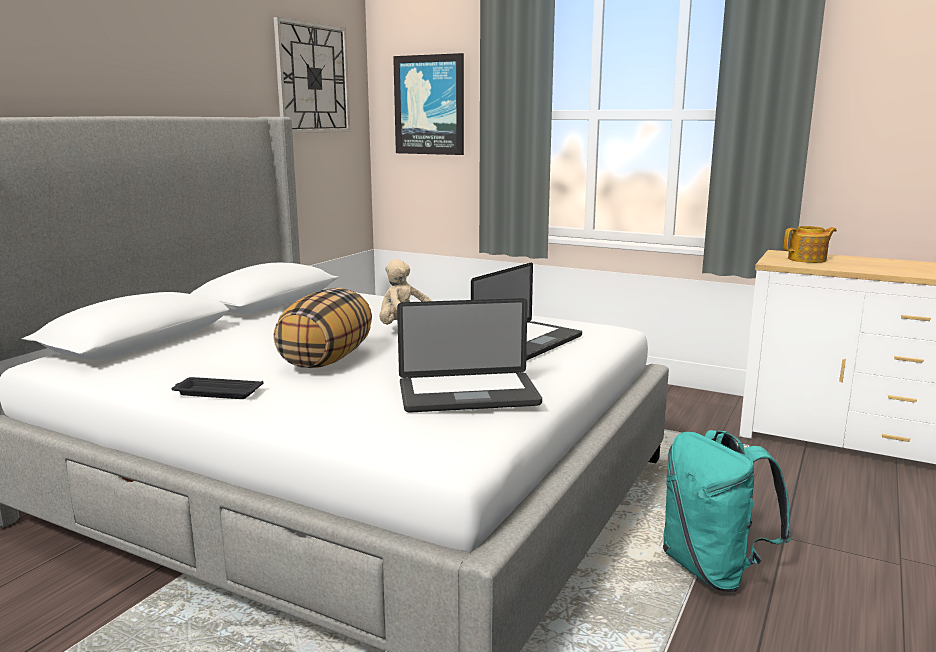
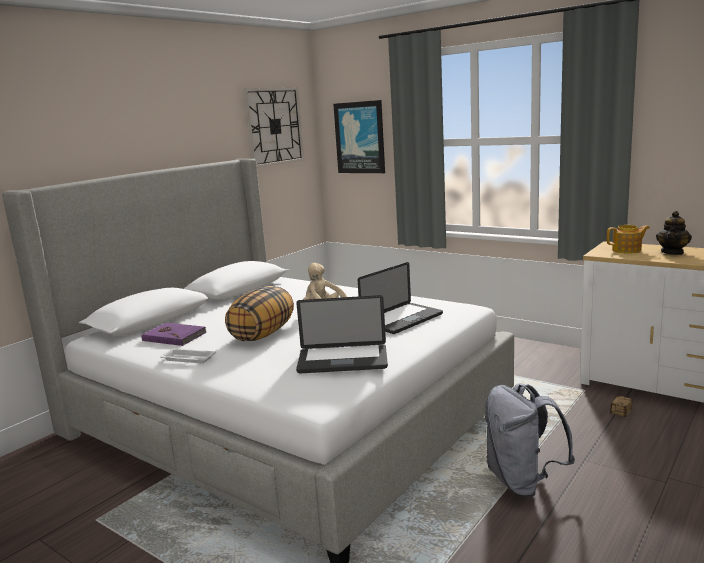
camera: 10 degrees right, 0 degrees up
(185, 361) = (174, 336): none -> purple book
(216, 393) = (187, 359): black tray -> white tray
(713, 570) = (522, 482): turquoise backpack -> grey backpack
(802, 479) = (616, 417): none -> storage box
(867, 263) = (672, 252): none -> teapot

